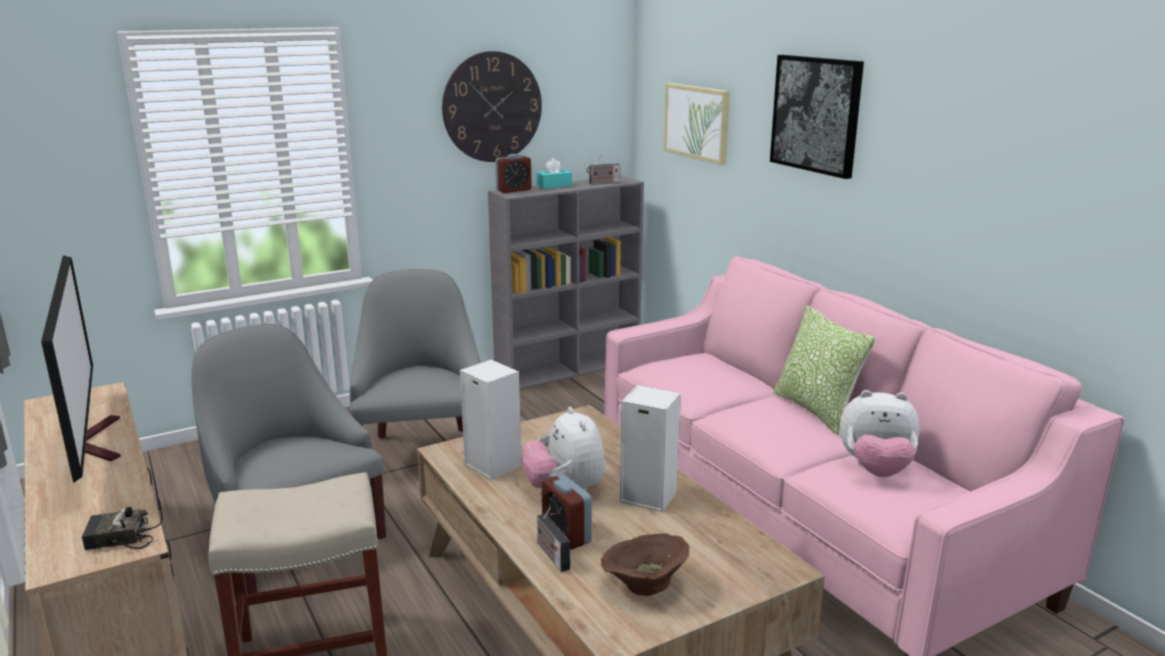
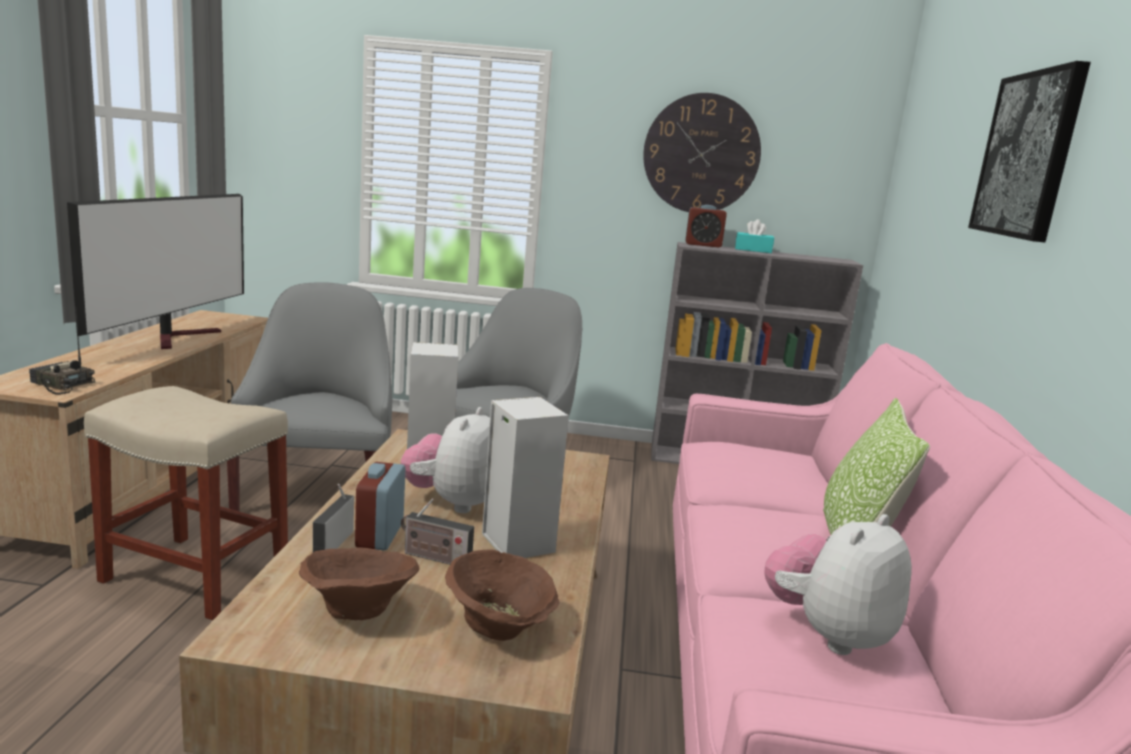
camera: 35 degrees right, 5 degrees down
(603, 183) = (812, 258): radio -> radio (434, 558)
(697, 122) = (926, 190): picture -> none
(726, 552) = (499, 628): none -> brown bowl
(875, 470) = (828, 634): plush toy -> plush toy turned 90 degrees clockwise

